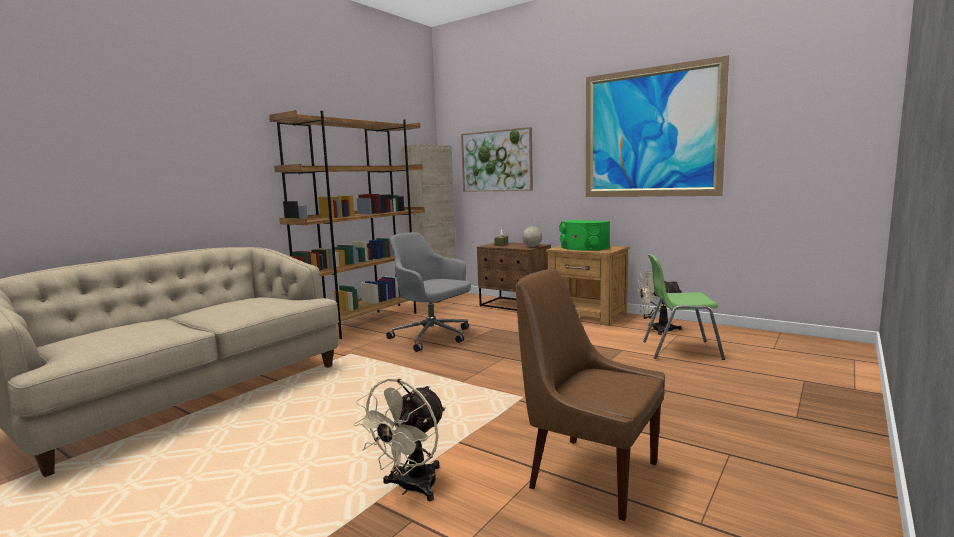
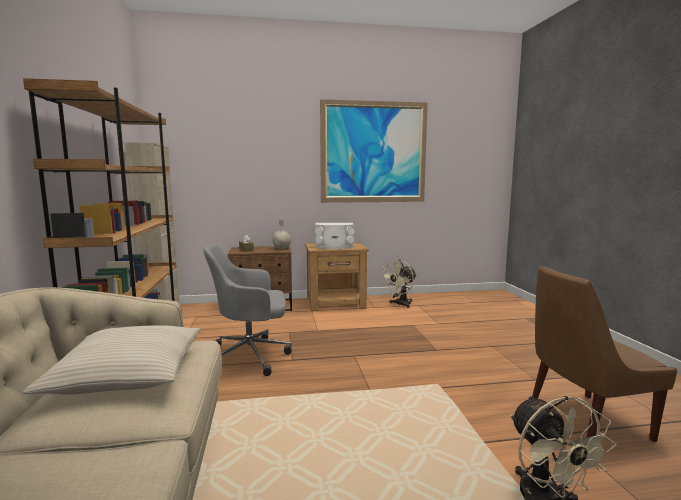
camera: 45 degrees left, 0 degrees up
(252, 303) = (127, 374): none -> beige pillow
(496, 161) = (225, 167): picture -> none
(583, 248) = (334, 246): green speaker -> white speaker
(679, 350) = (440, 316): green chair -> none

